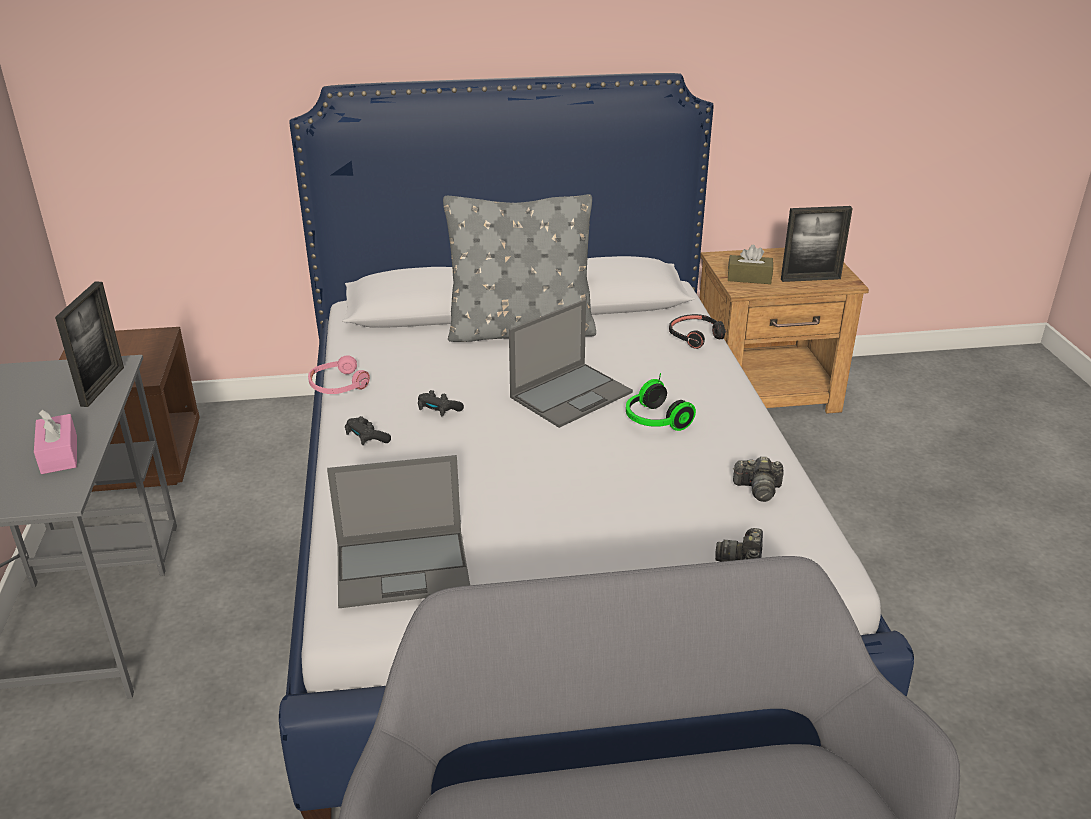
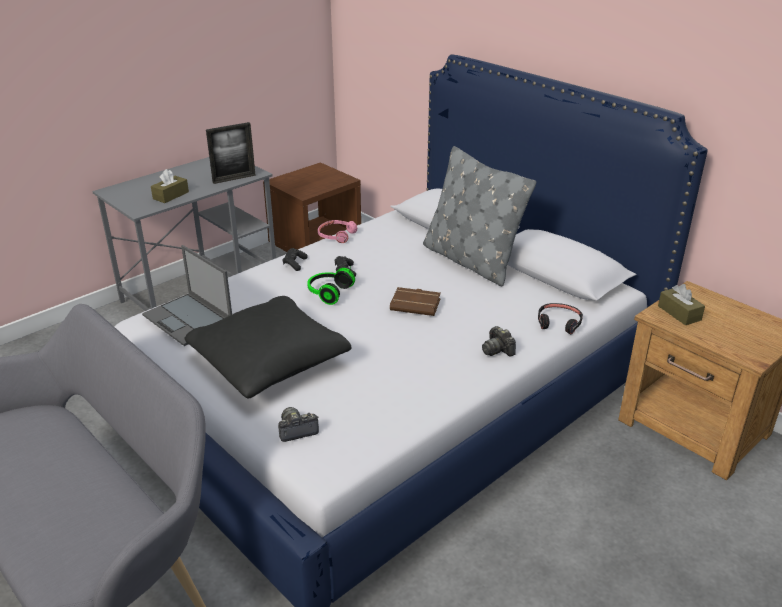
camera: 55 degrees right, 0 degrees up
(59, 454) = (171, 195): pink tissue box -> brown tissue box
(572, 394) = (416, 304): laptop -> brown book
(578, 535) = (269, 361): none -> black pillow
(654, 421) = (423, 344): headphones -> headphones (328, 293)
(758, 489) = (388, 412): camera -> camera (497, 350)
(810, 279) = (727, 340): picture frame -> none

